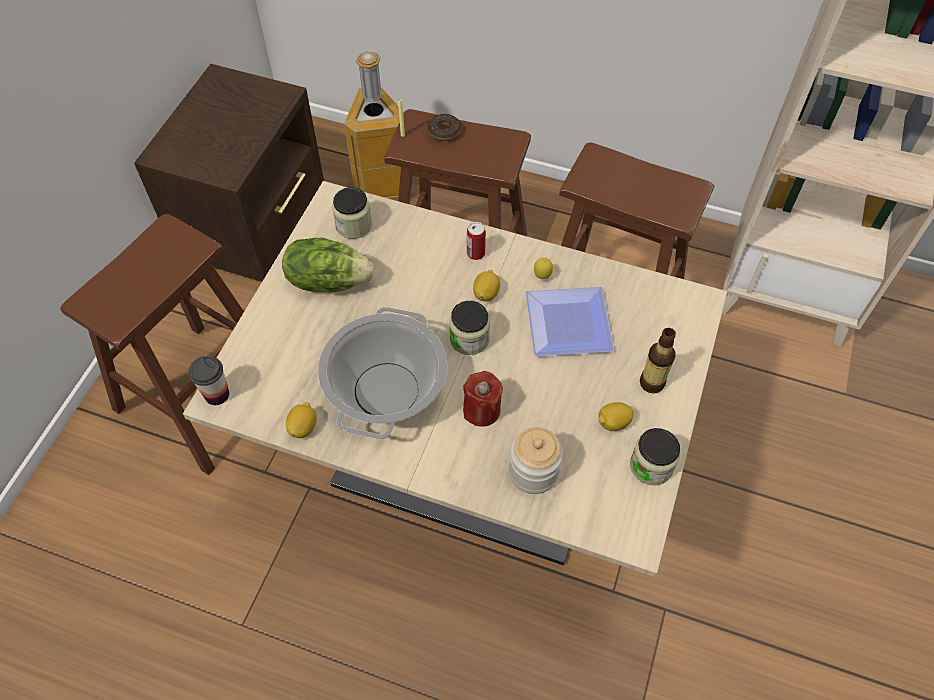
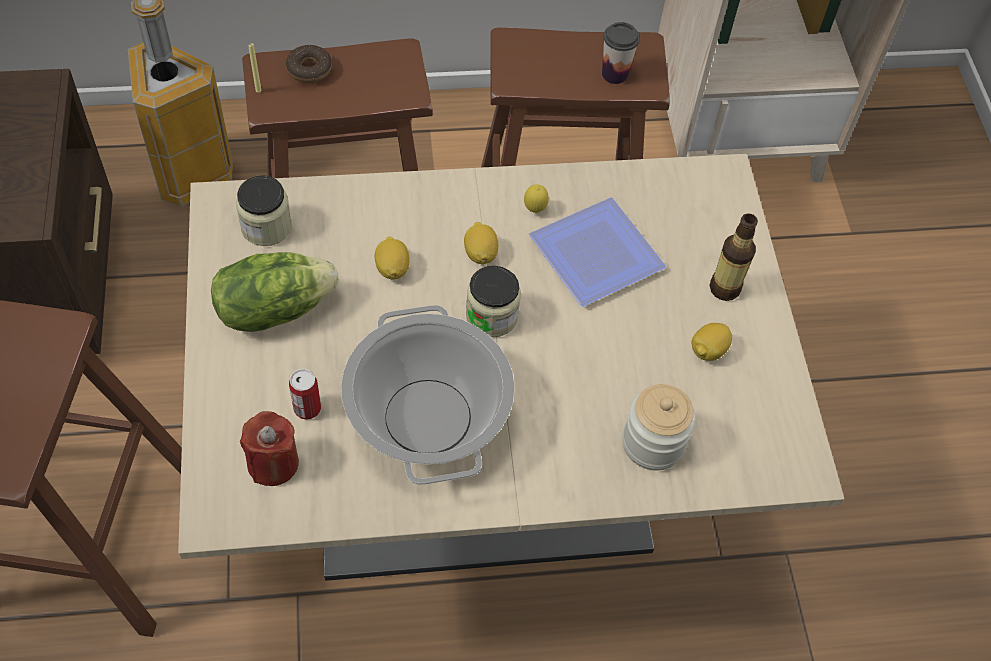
camera: 30 degrees left, 0 degrees up
(217, 394) = (211, 509): cup -> cup (614, 74)
(303, 427) = (349, 504): lemon -> lemon (392, 268)
(475, 253) = (440, 209): can -> can (307, 408)
(481, 410) = (554, 395): red candle -> red candle (273, 463)
(651, 466) = (774, 383): jar -> none

